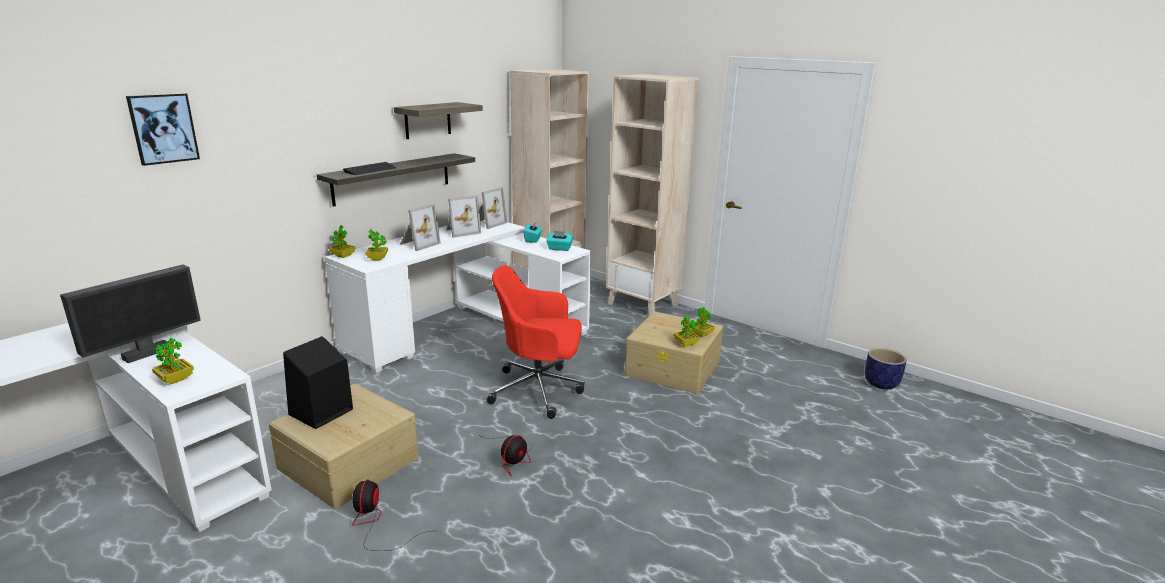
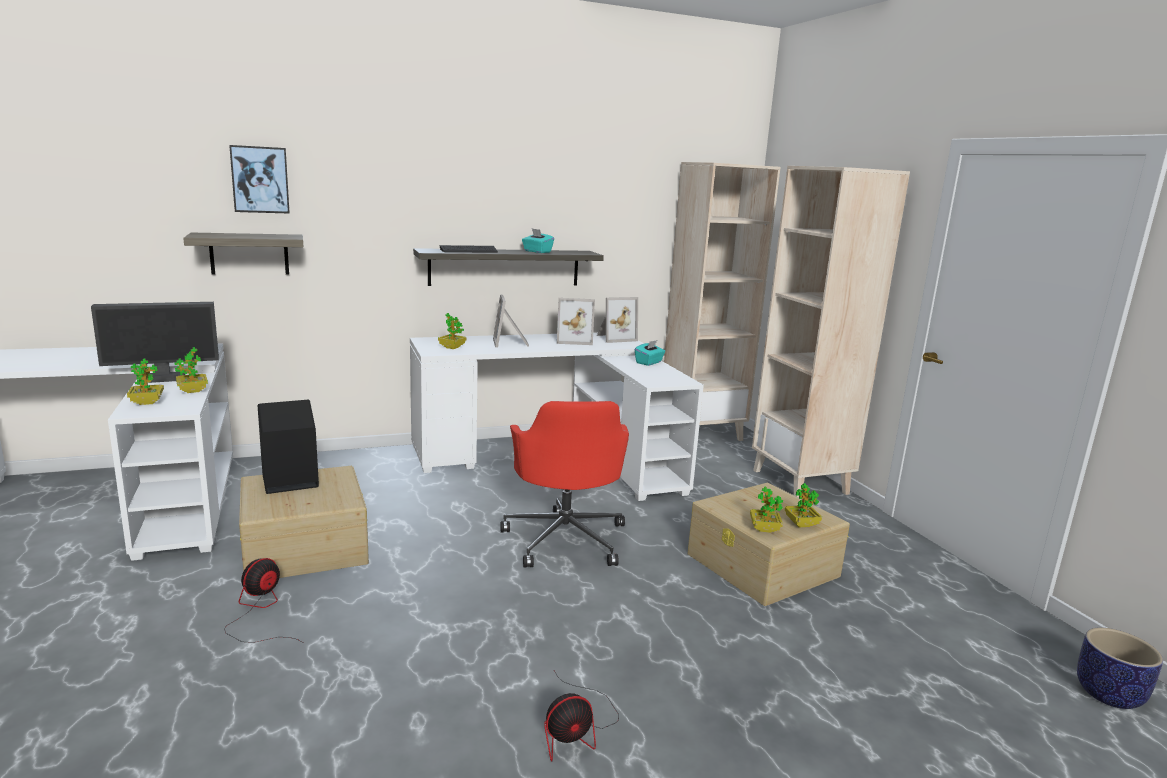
camera: 30 degrees right, 5 degrees down
(343, 256) = (426, 340): potted plant -> potted plant (192, 391)
(418, 244) = (511, 343): picture frame -> picture frame turned 105 degrees clockwise
(427, 120) = (558, 208): shelf -> shelf (249, 254)
(513, 457) = (457, 598): fan -> fan (576, 729)
(539, 390) = (565, 538): red office chair -> red office chair turned 135 degrees counterclockwise
(559, 248) = (666, 376): turquoise tissue box -> turquoise tissue box (537, 251)

